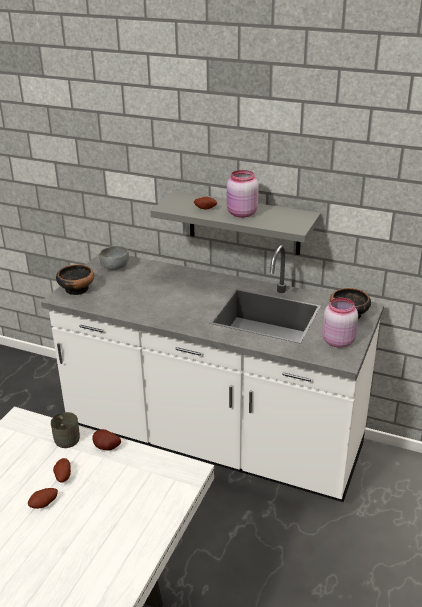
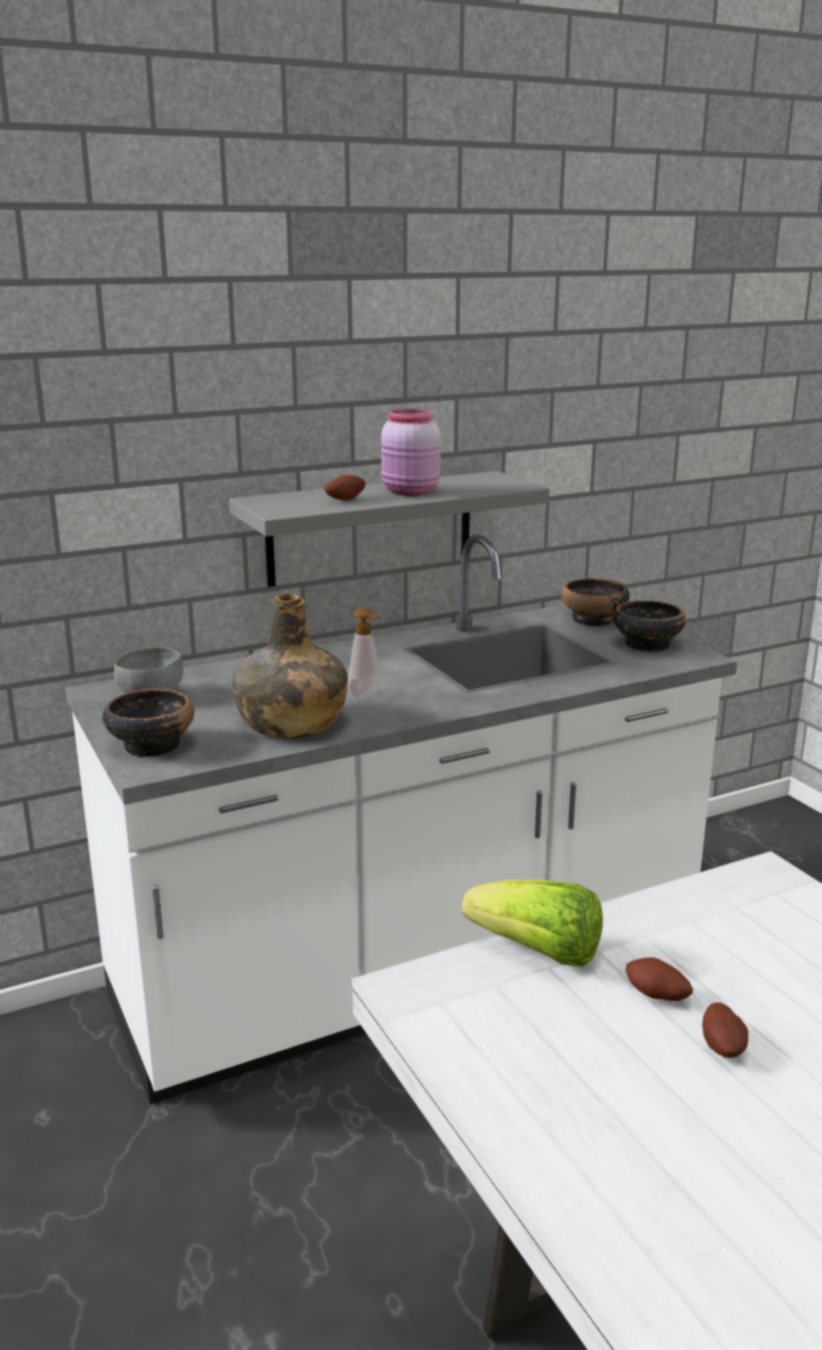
camera: 50 degrees left, 10 degrees down
(66, 437) = (538, 952): grey mug -> lettuce
(106, 448) = (622, 924): potato -> none
(127, 303) = (291, 724): none -> green bottle
(173, 305) = (367, 696): none -> soap dispenser
(337, 341) = (646, 644): pink jar -> bowl

